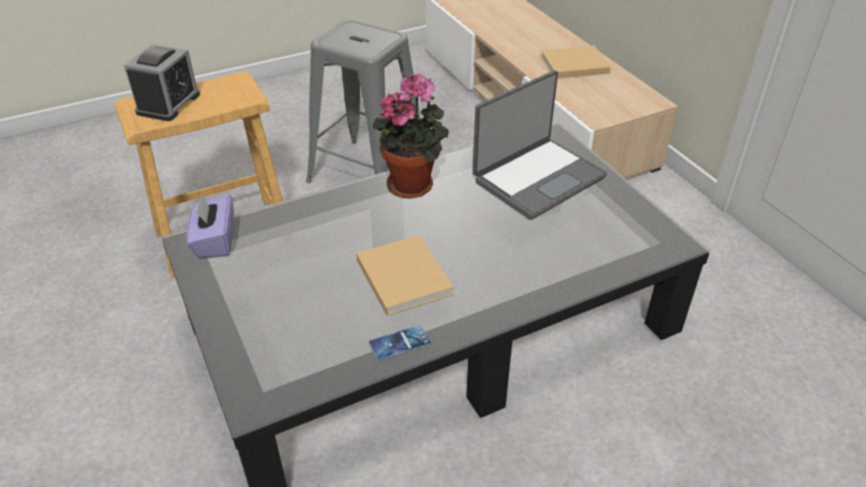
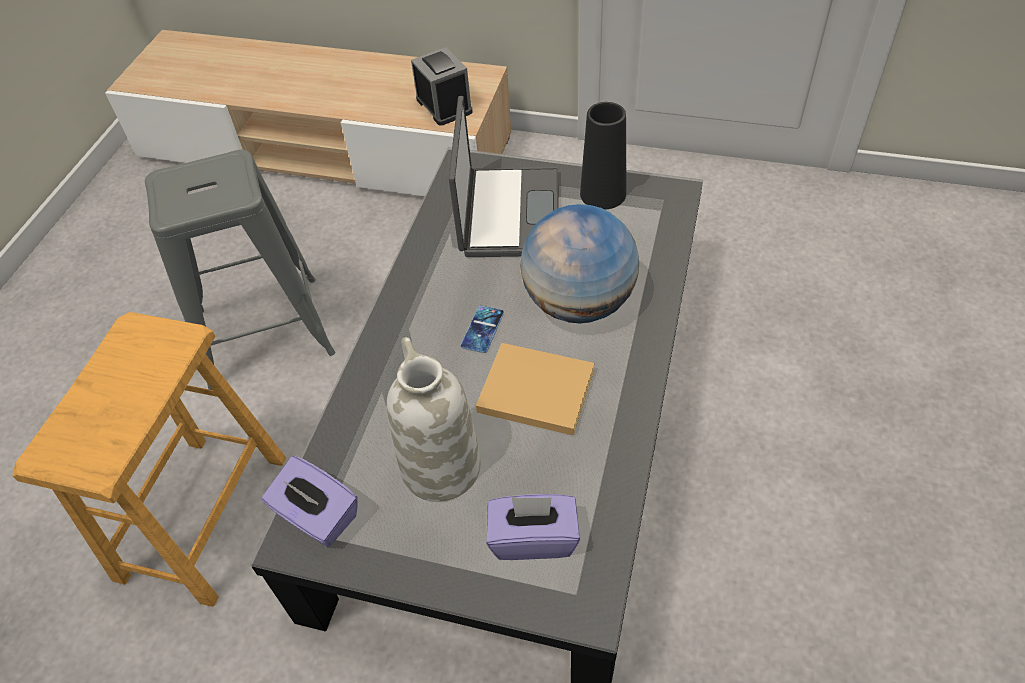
camera: 45 degrees left, 10 degrees up
(168, 104) = (95, 418): alarm clock -> alarm clock (444, 106)
(285, 343) = (533, 538): none -> purple tissue box
(299, 268) = (439, 466): none -> white vase
(399, 343) = (616, 447): phone -> phone (482, 329)
(414, 184) = (416, 301): potted plant -> none
(503, 254) = (579, 303): none -> globe
(572, 65) = (368, 81): beige book -> none
(618, 209) = (603, 194): none -> black vase

